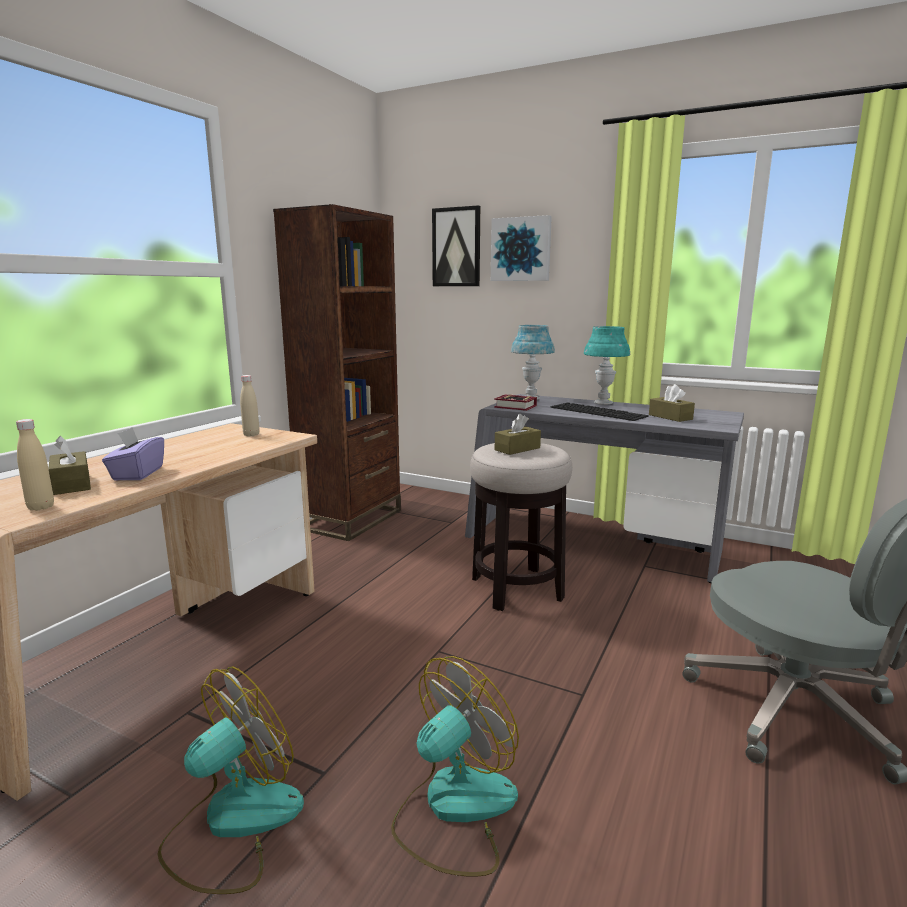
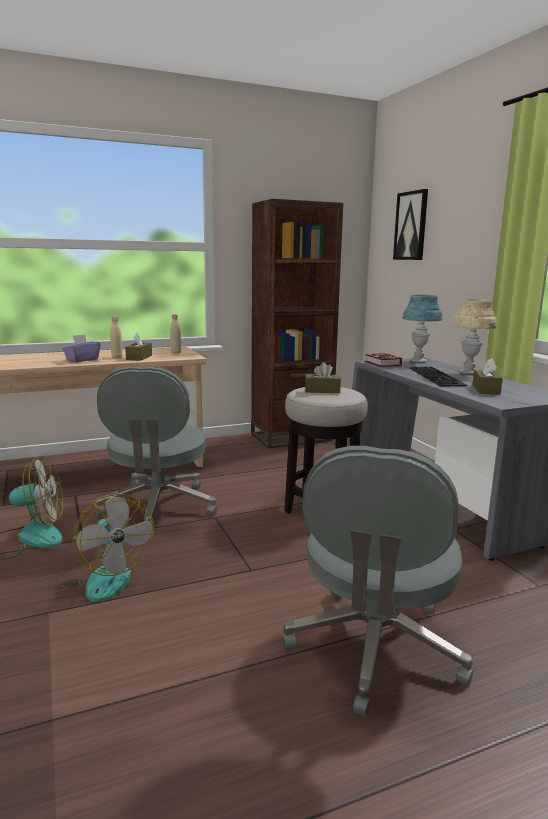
camera: 40 degrees right, 0 degrees up
(41, 507) = (21, 364): beige bottle -> beige bottle (117, 357)
(72, 484) = (52, 359): brown tissue box -> brown tissue box (139, 357)
(350, 671) = (158, 508): none -> grey office chair
(454, 808) = (103, 577): fan -> fan turned 60 degrees clockwise
(521, 249) = (451, 227): picture -> none
(603, 403) = (468, 372): turquoise table lamp -> beige table lamp

